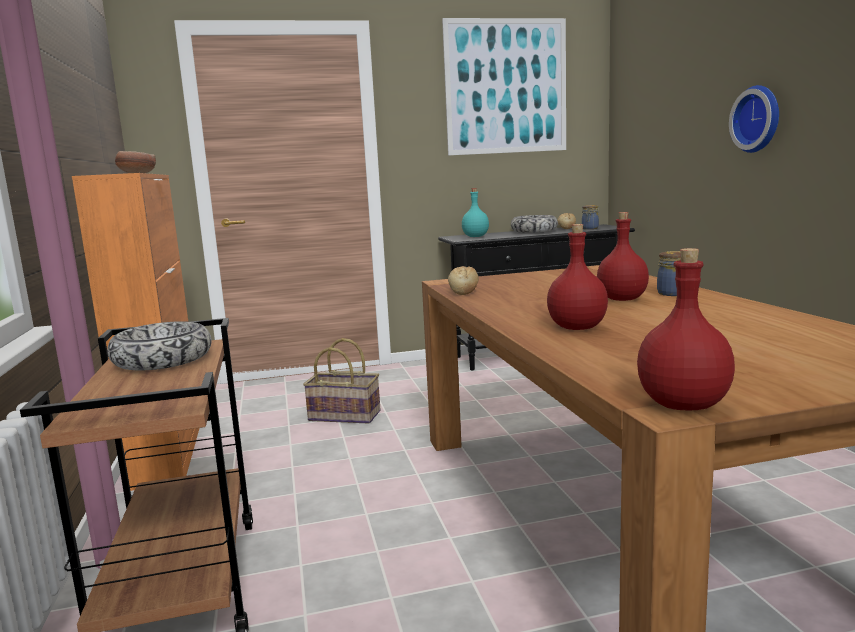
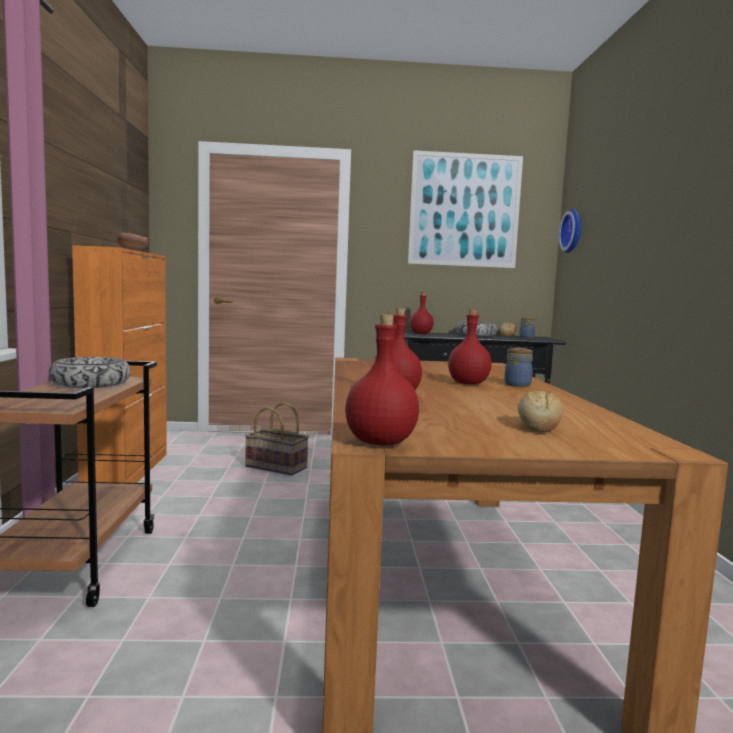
camera: 10 degrees right, 5 degrees down
(463, 291) = (354, 366): bread -> bread (538, 426)
(475, 236) = (421, 333): turquoise bottle -> red bottle
(759, 119) = (656, 248): wall clock -> wall clock (573, 231)

